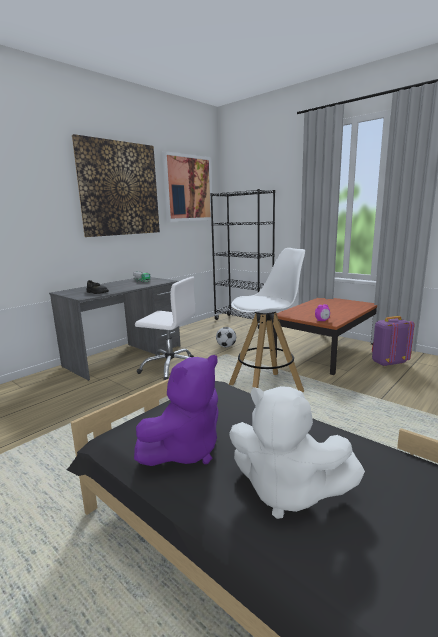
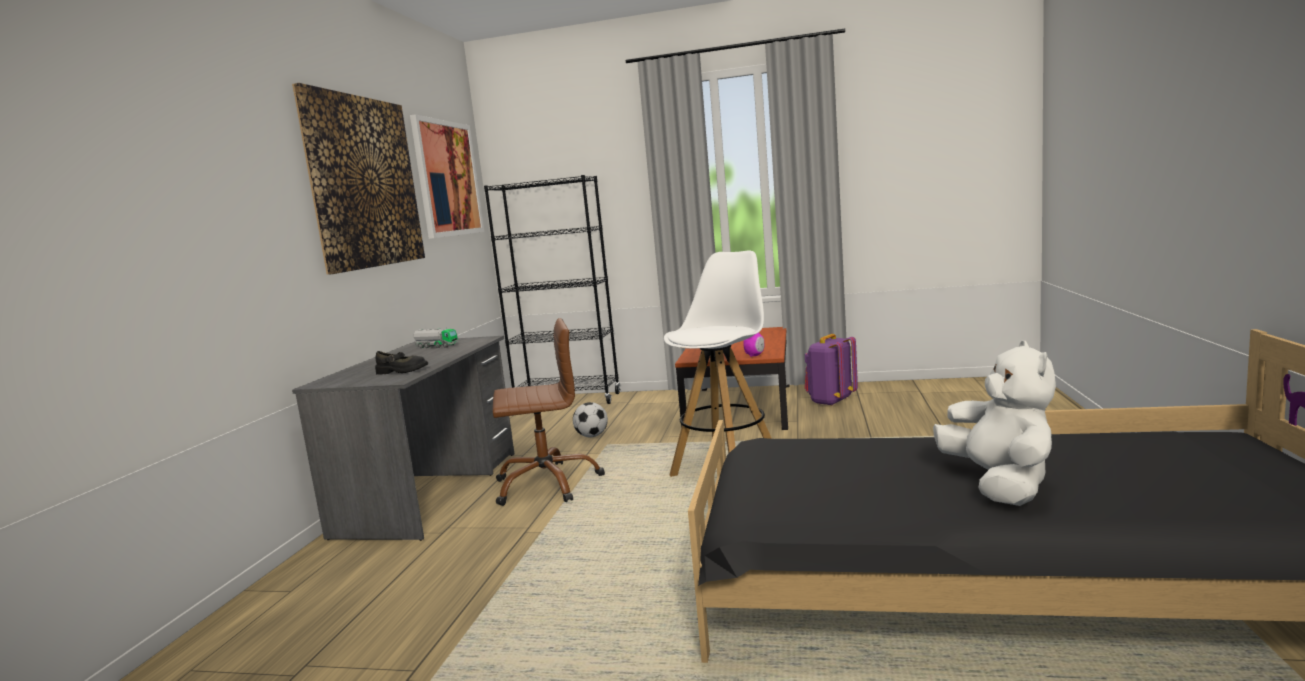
camera: 30 degrees left, 5 degrees down
(171, 368) = (547, 484): white office chair -> brown office chair
(185, 450) = (853, 495): purple plush toy -> none
(287, 491) = (999, 484): white plush toy -> white plush toy turned 90 degrees counterclockwise

